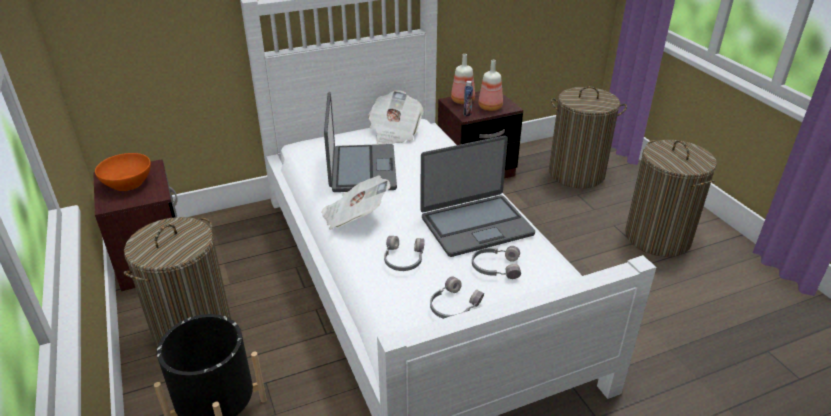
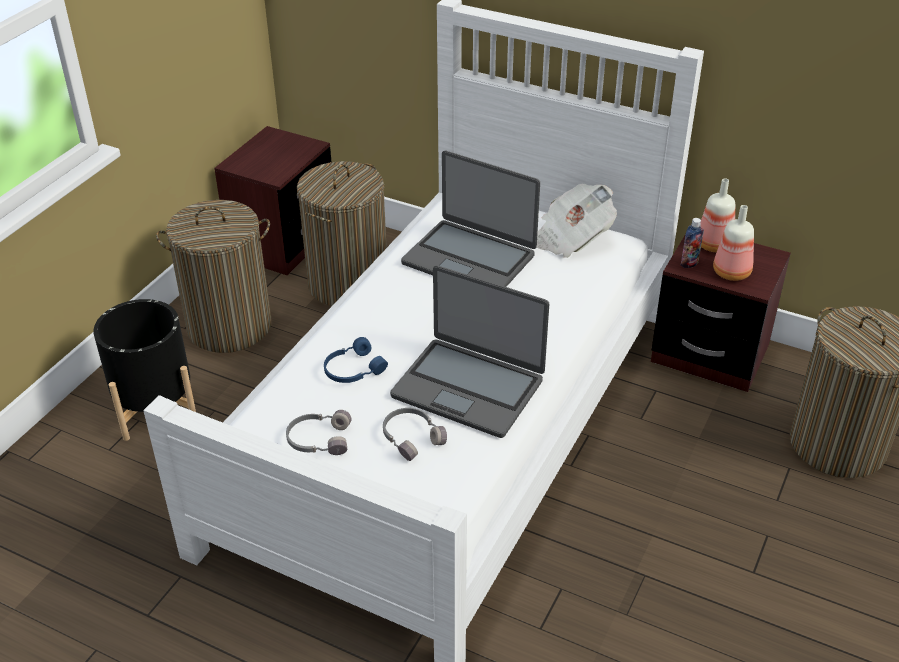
camera: 50 degrees right, 5 degrees up
(128, 183) = (273, 152): orange bowl -> none
(354, 217) = (383, 302): newspaper -> none
(361, 169) = (469, 259): laptop -> laptop turned 75 degrees clockwise
(403, 259) = (353, 369): grey headphones -> blue headphones
(658, 237) = (799, 592): laundry basket -> laundry basket (348, 284)

